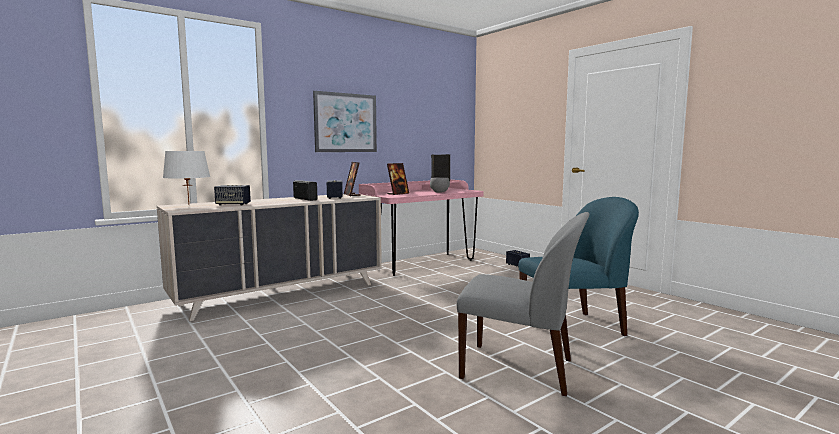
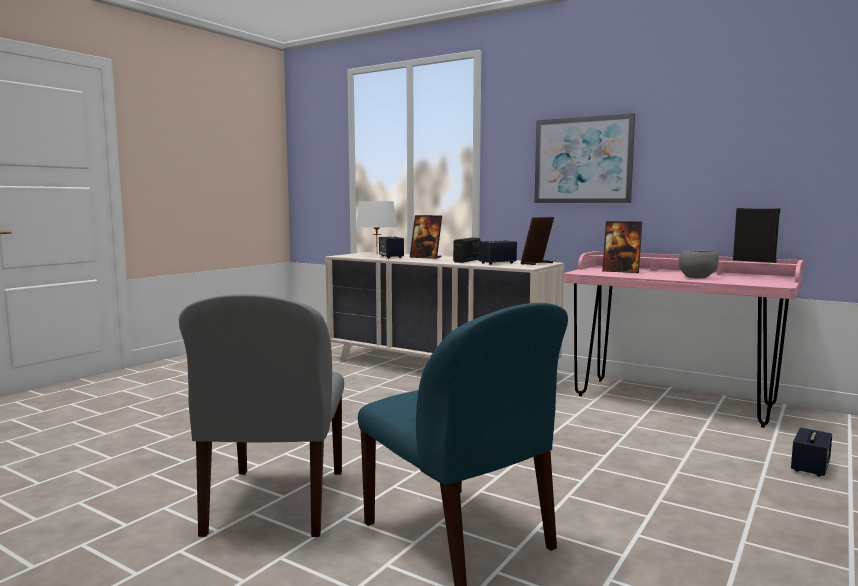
camera: 70 degrees right, 0 degrees up
(259, 201) = (426, 257): none -> picture frame

